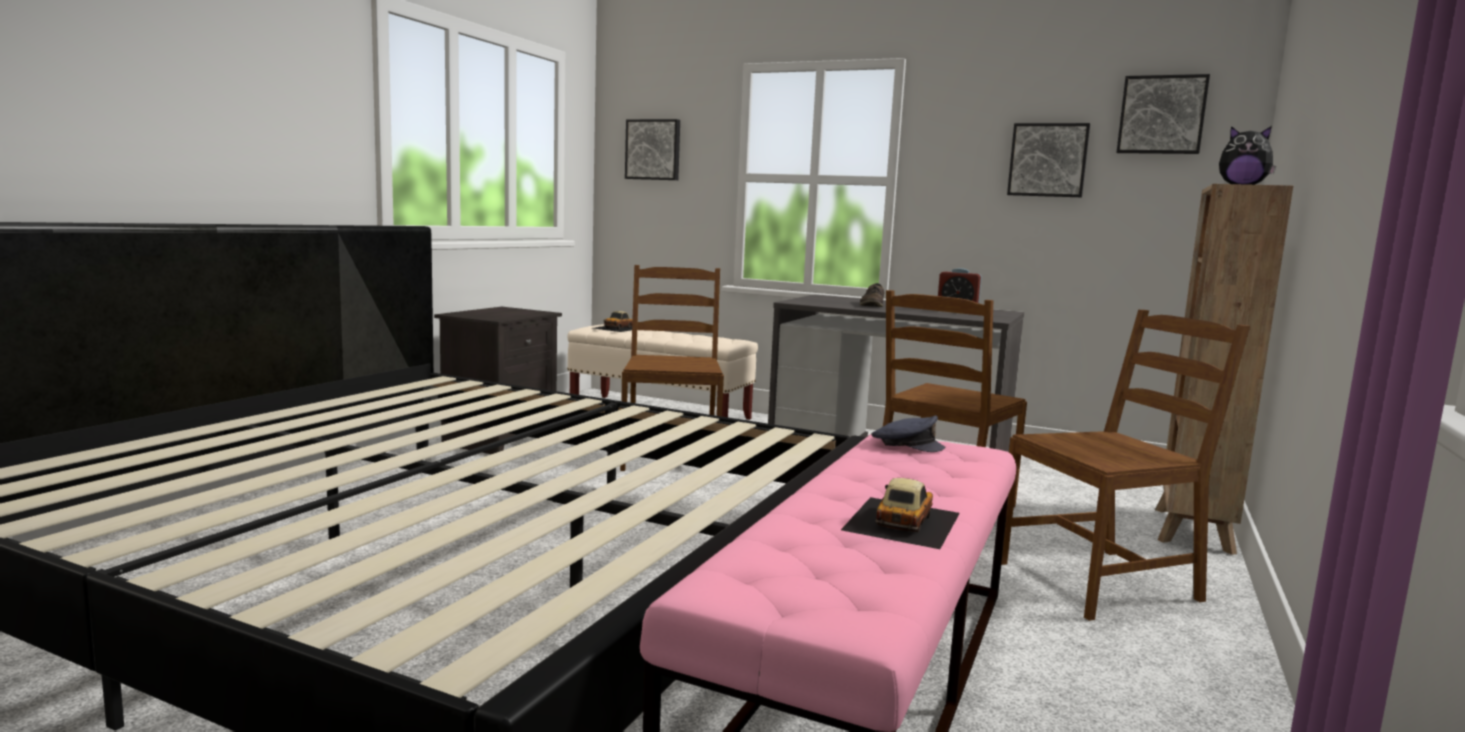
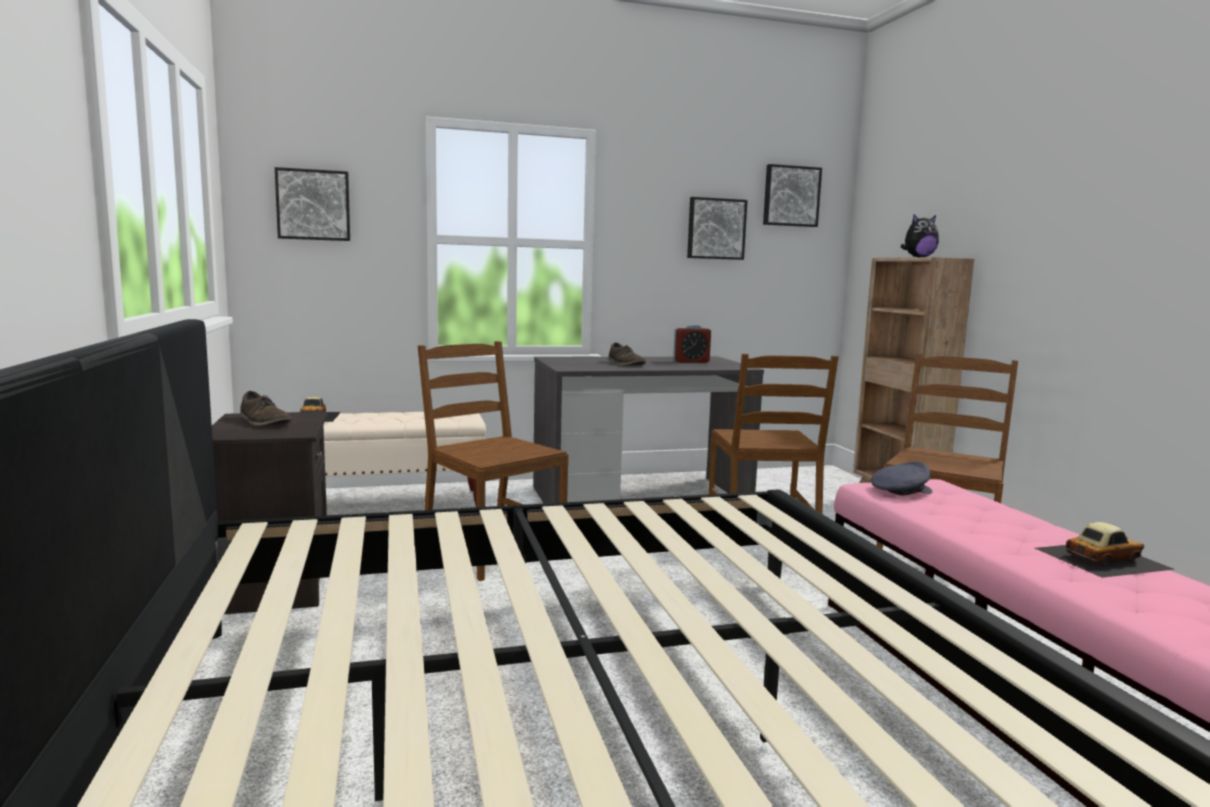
camera: 40 degrees left, 0 degrees up
(503, 312) = (264, 421): none -> brown shoe
(901, 521) = (1101, 558): toy car -> toy car turned 90 degrees clockwise

